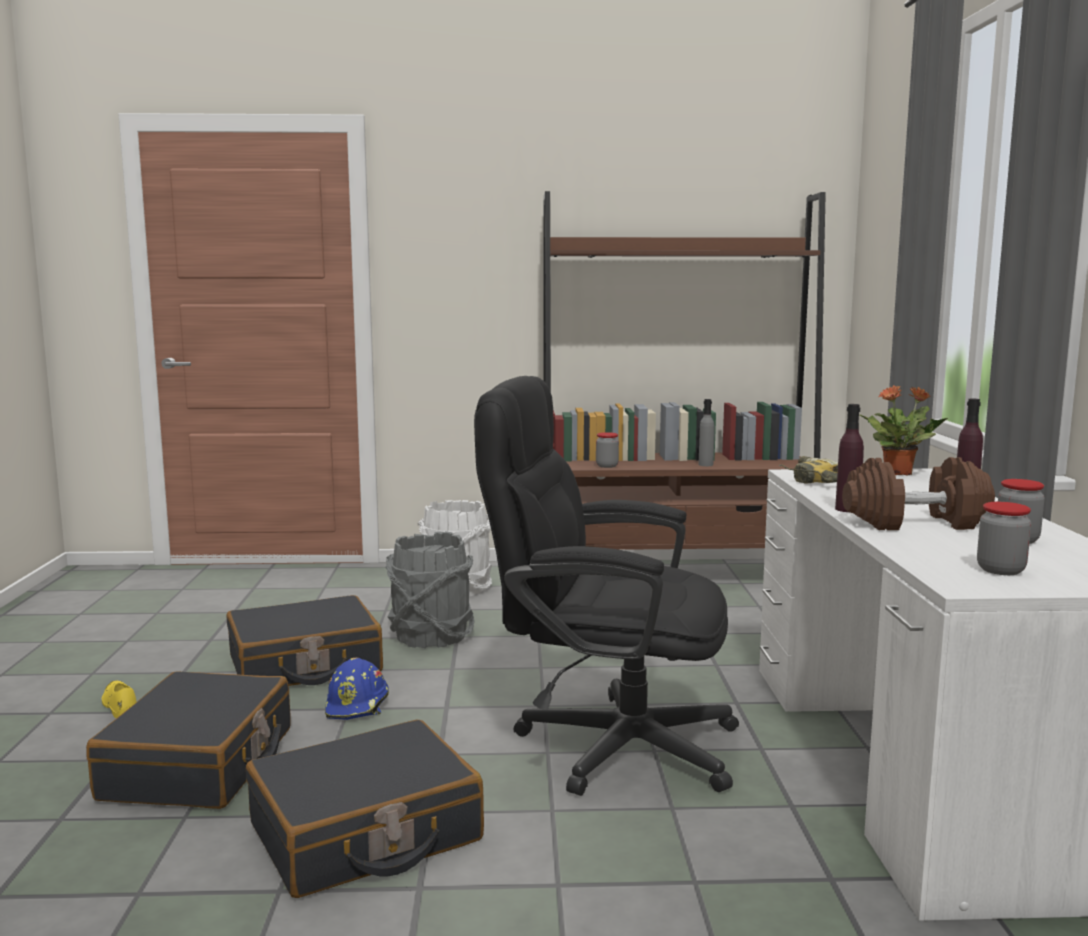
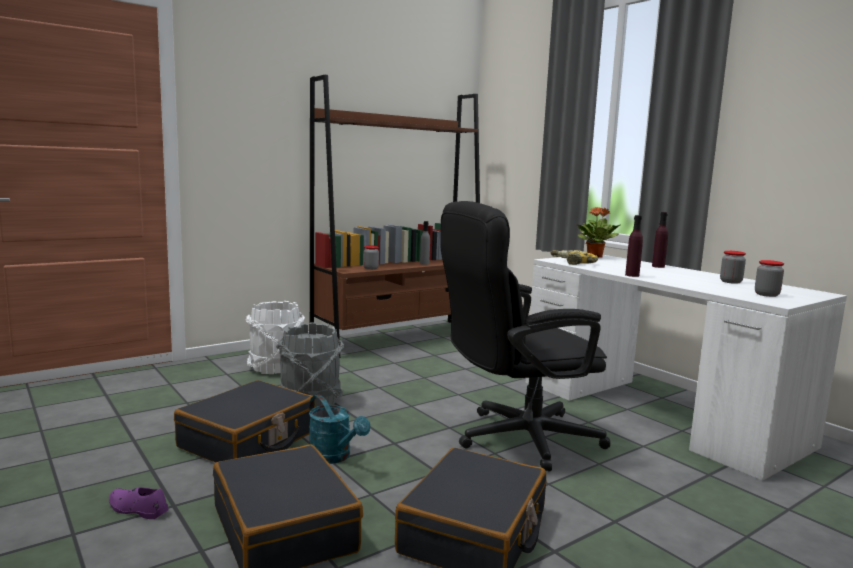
camera: 35 degrees left, 0 degrees up
(120, 706) = (137, 509): yellow shoe -> purple shoe
(358, 705) = (334, 457): blue hard hat -> turquoise watering can
(915, 523) = (675, 278): brown dumbbell -> none

